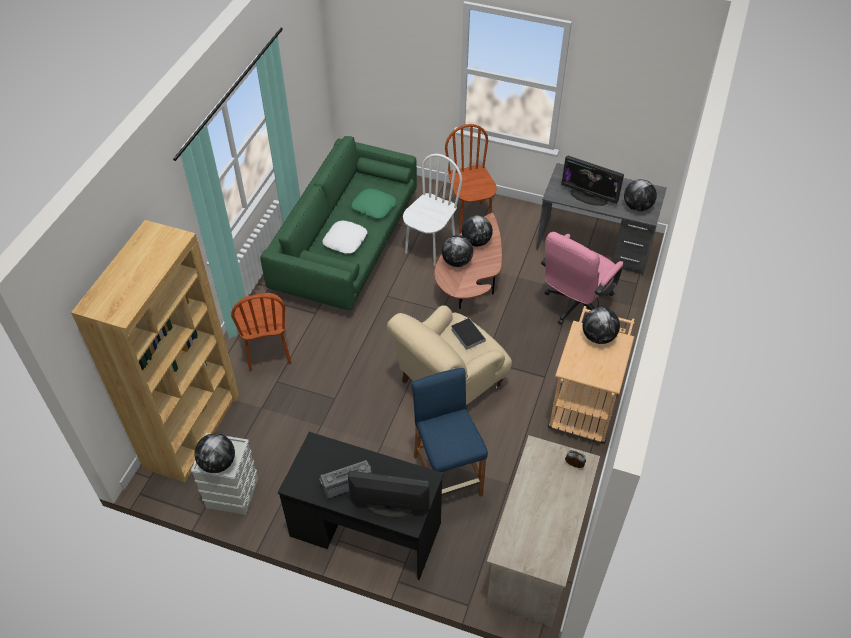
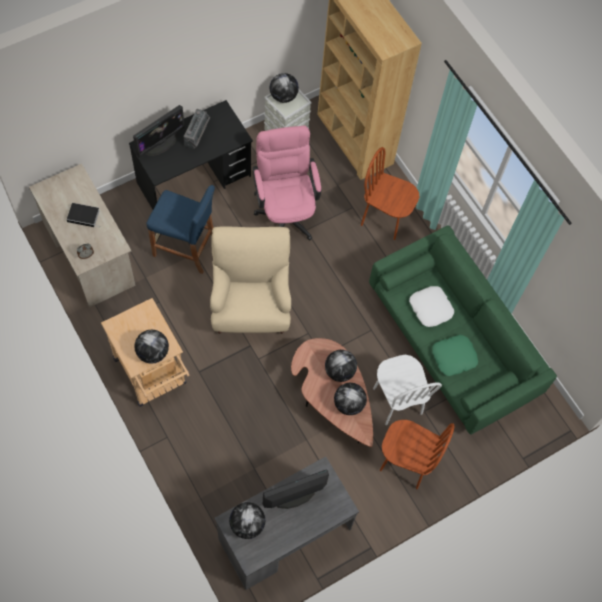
camera: 125 degrees right, 15 degrees up
(467, 334) = (254, 303): book -> book (84, 216)
(574, 306) = (238, 454): pink office chair -> pink office chair (285, 212)

